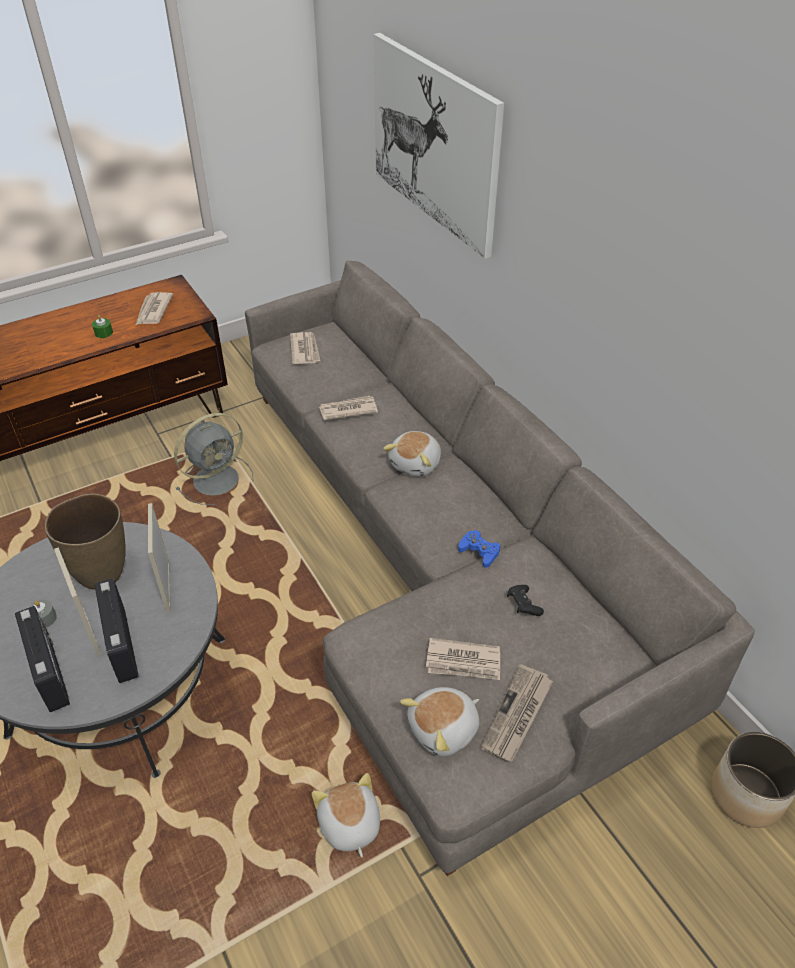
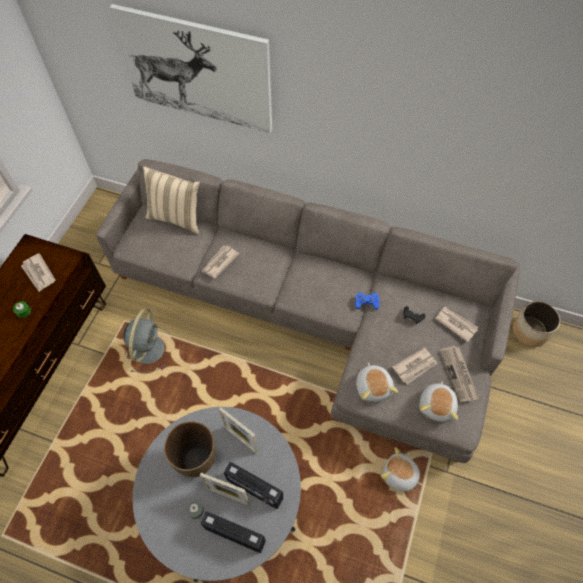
camera: 40 degrees left, 15 degrees up
(305, 350) = (152, 237): newspaper -> newspaper (455, 324)
(351, 347) = (177, 217): none -> beige pillow
(416, 463) = (287, 272): plush toy -> plush toy (373, 387)

